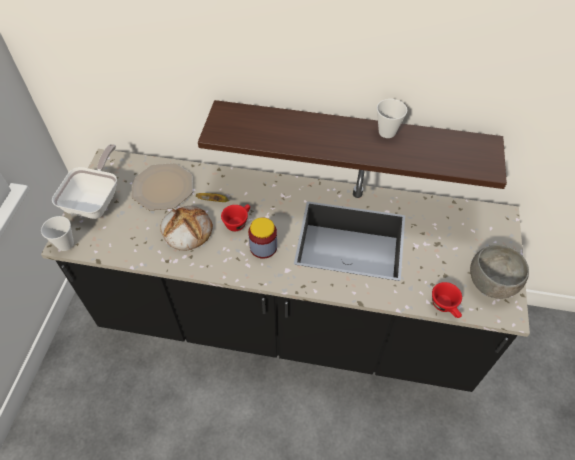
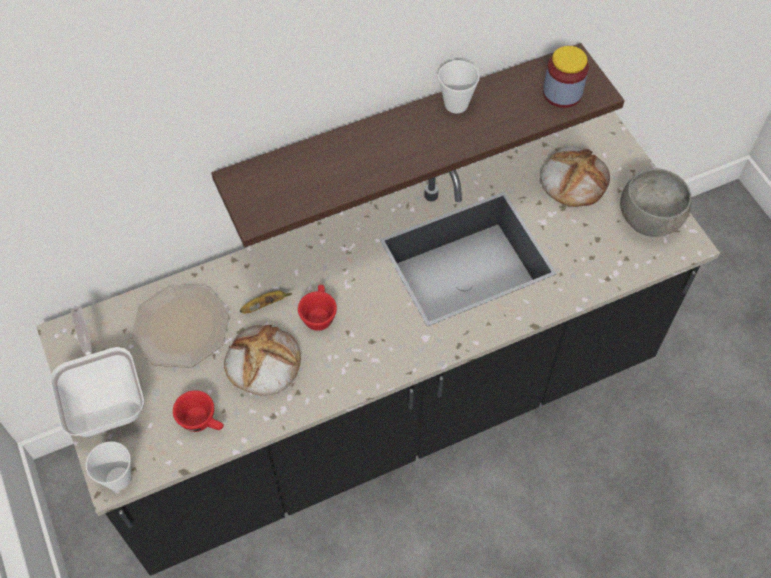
camera: 35 degrees left, 5 degrees up
(263, 247) = (375, 327): jar -> jar (562, 93)
(445, 307) = (623, 274): red cup -> red cup (203, 421)
(457, 231) = (573, 179): none -> bread

